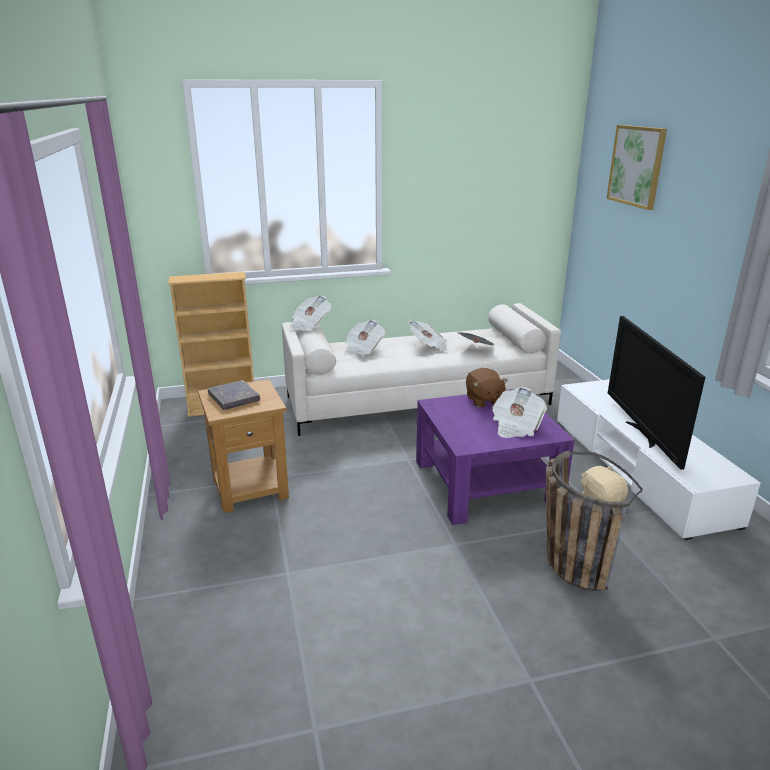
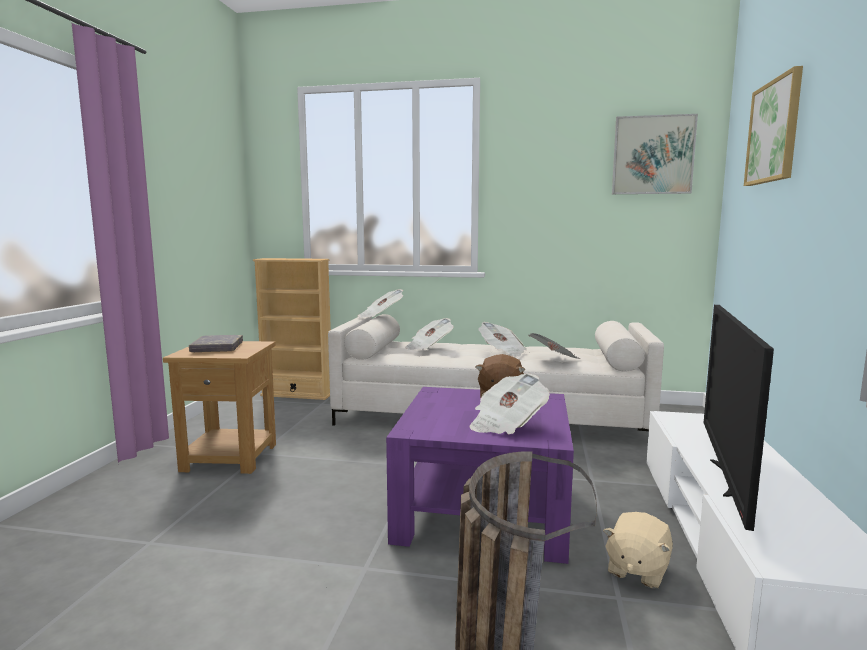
camera: 25 degrees right, 15 degrees down
(528, 158) = (653, 155): none -> picture
(601, 499) = (636, 570): beige plush toy -> beige plush toy turned 150 degrees counterclockwise

